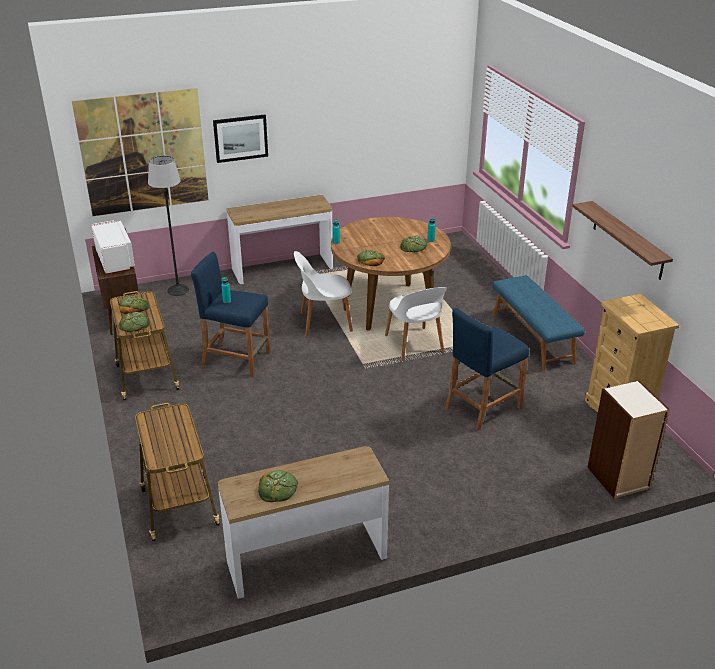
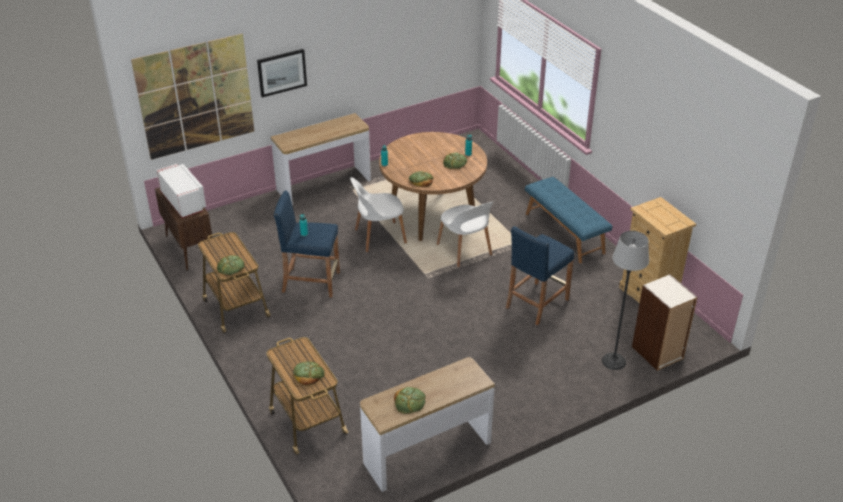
camera: 10 degrees left, 5 degrees up
(133, 307) = (223, 249): bread -> bread (308, 374)
(178, 290) = (233, 217): floor lamp -> floor lamp (613, 361)
(628, 240) = (646, 152): shelf -> none

